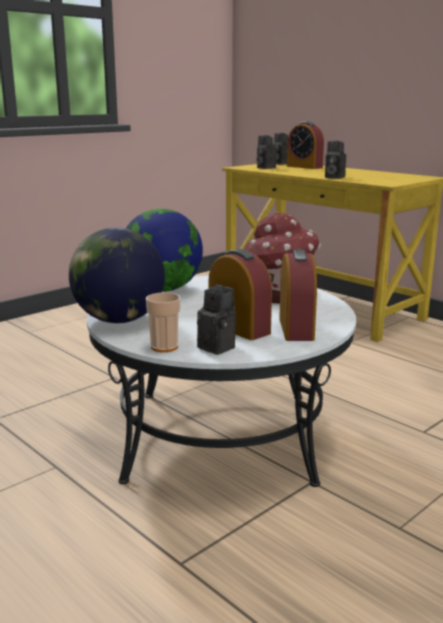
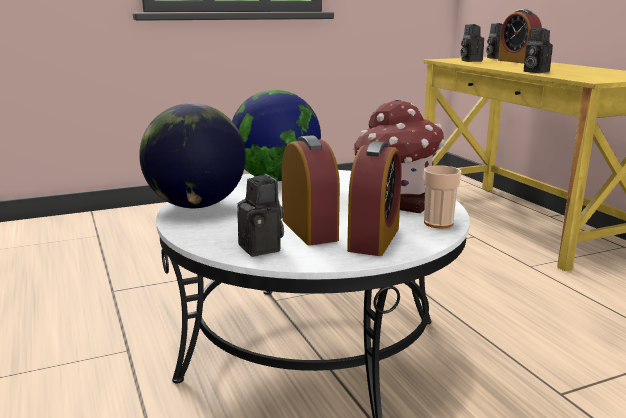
camera: 20 degrees right, 0 degrees up
(164, 347) = (206, 239): cup -> cup (438, 223)

